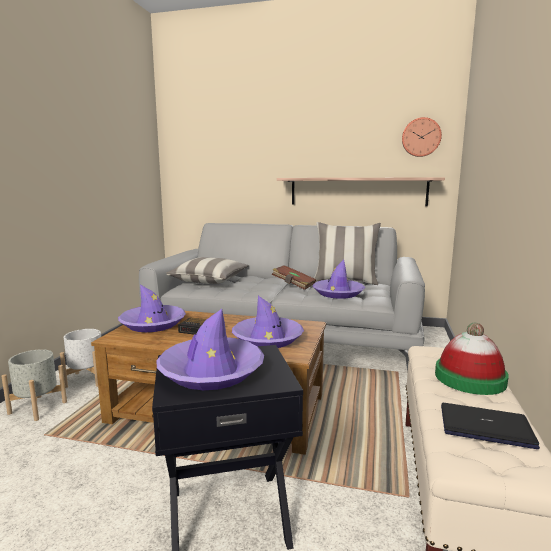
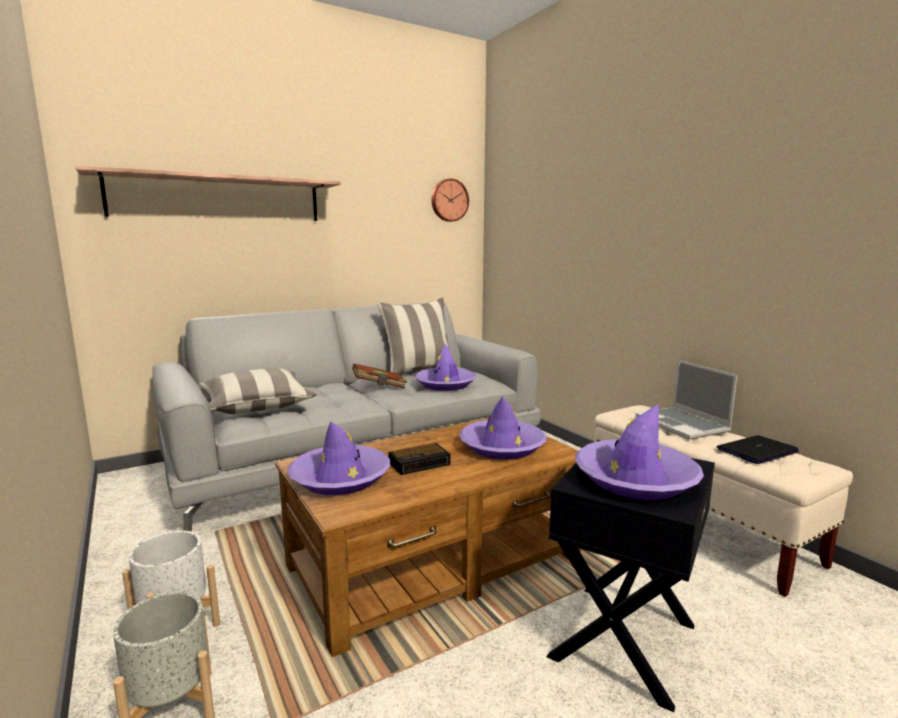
camera: 45 degrees left, 0 degrees up
(357, 191) = (390, 261): shelf -> shelf (218, 198)
(470, 378) = (683, 425): hat -> laptop

